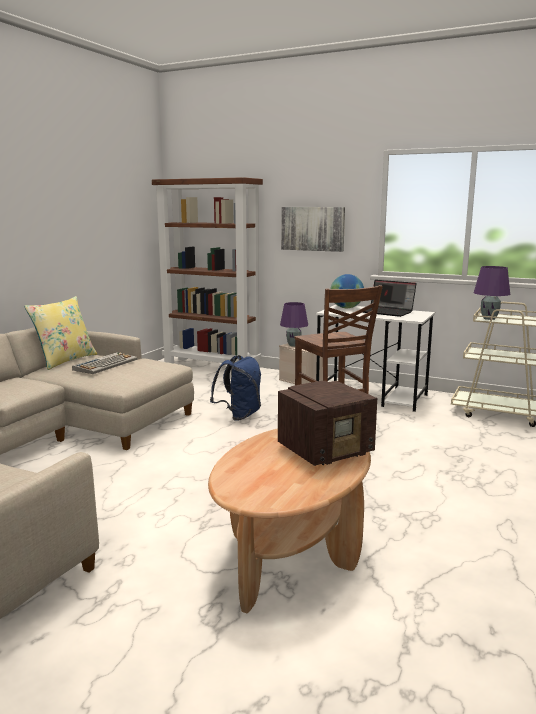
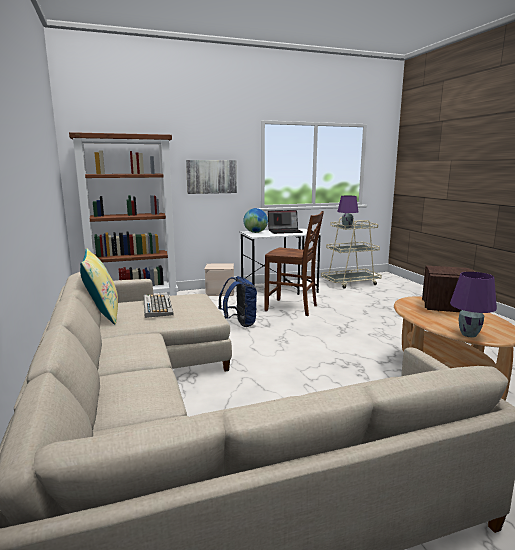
camera: 45 degrees left, 0 degrees up
(294, 345) = (214, 267): purple table lamp -> purple table lamp (469, 334)

